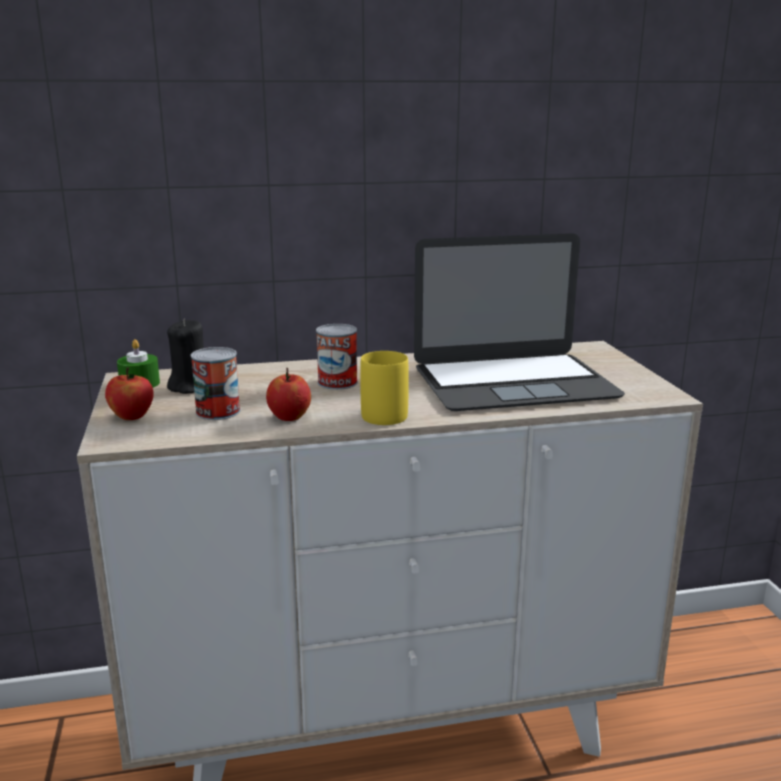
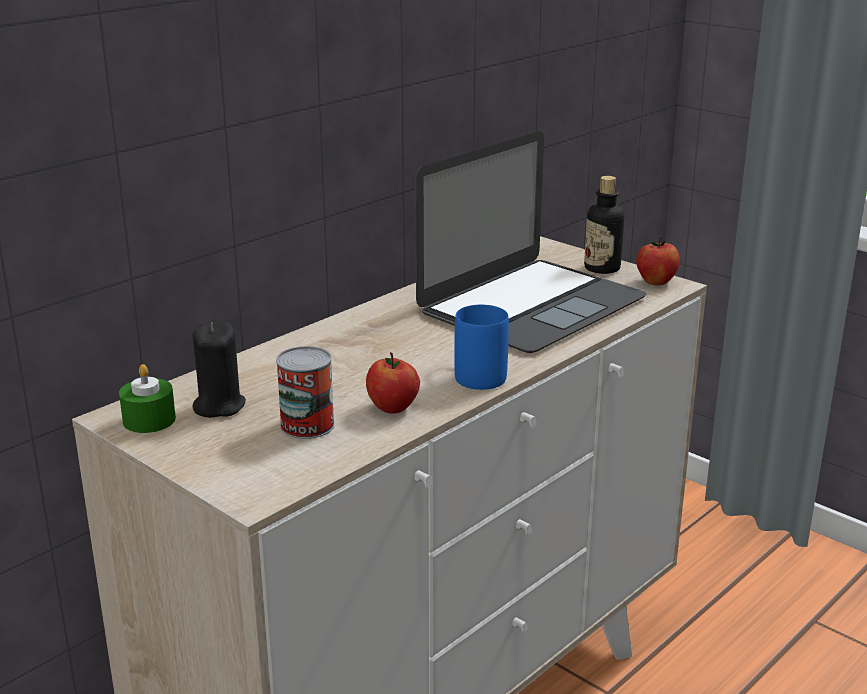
camera: 35 degrees left, 5 degrees up
(132, 416) = (222, 462): apple -> apple (656, 282)
(337, 382) = (370, 353): can -> none
(387, 412) = (475, 373): yellow mug -> blue mug
(620, 372) = (602, 268): none -> bottle

